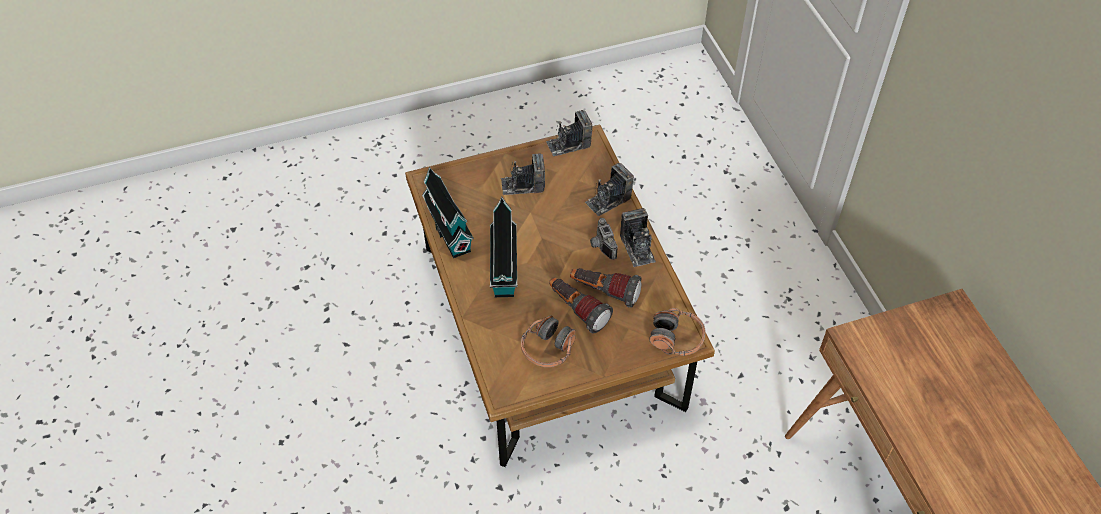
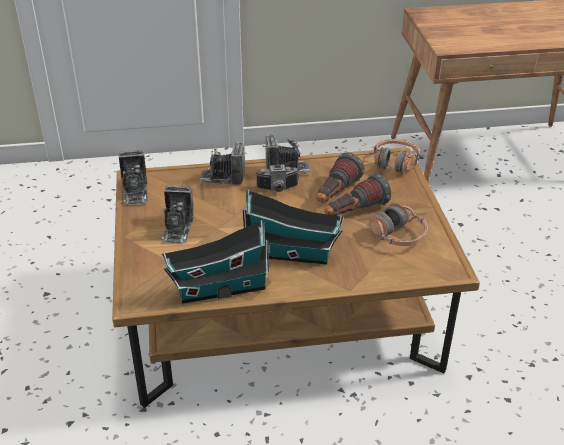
camera: 80 degrees left, 15 degrees down
(608, 200) = (222, 177): camera -> camera turned 120 degrees clockwise

